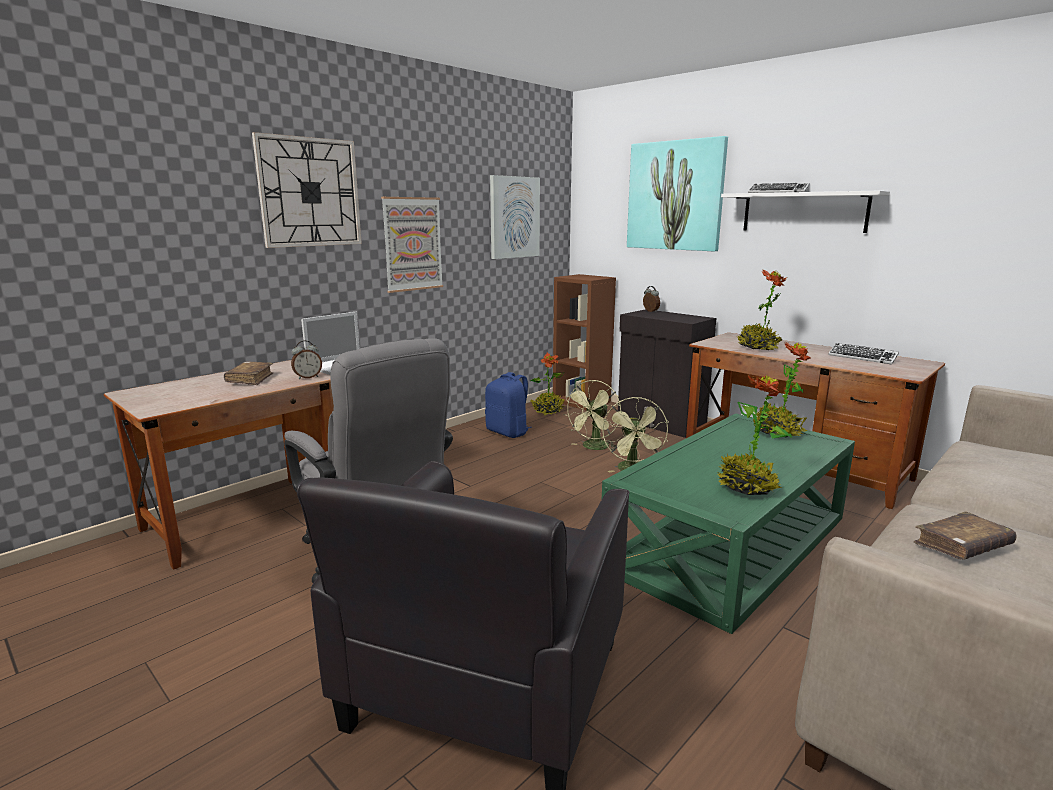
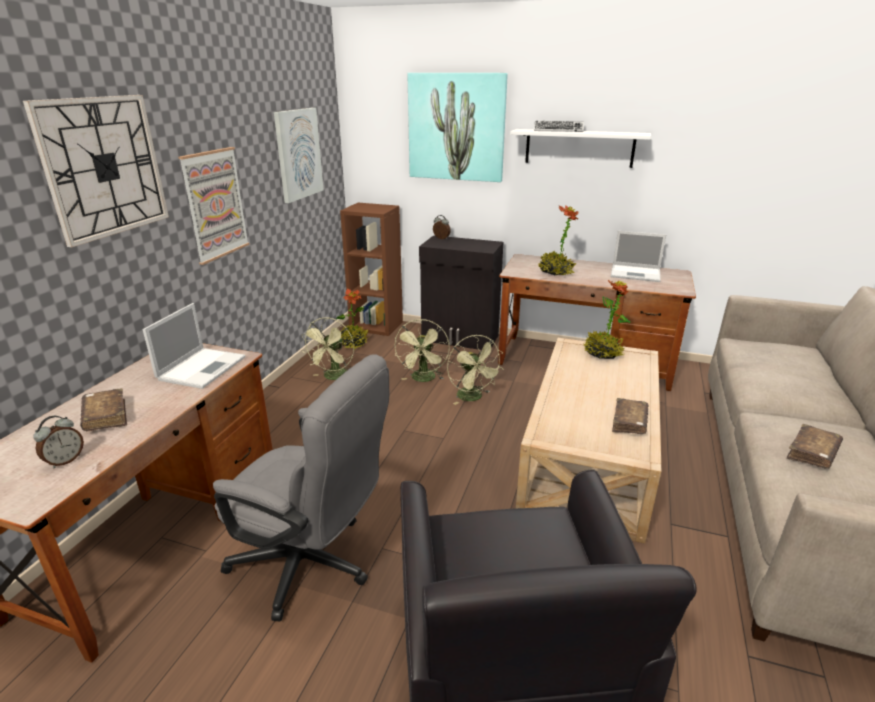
camera: 25 degrees left, 10 degrees up
(308, 377) = (176, 397): alarm clock -> alarm clock (65, 460)
(508, 432) = (334, 377): blue backpack -> green fan
(731, 543) = (591, 455): green coffee table -> beige coffee table
(747, 488) = (629, 422): potted plant -> brown book
(862, 357) = (636, 273): keyboard -> laptop

